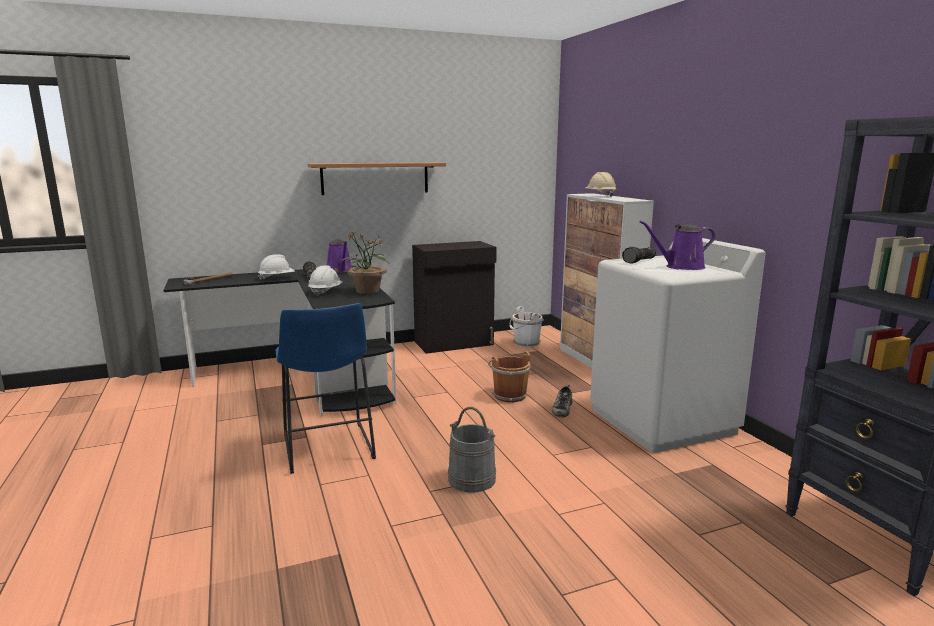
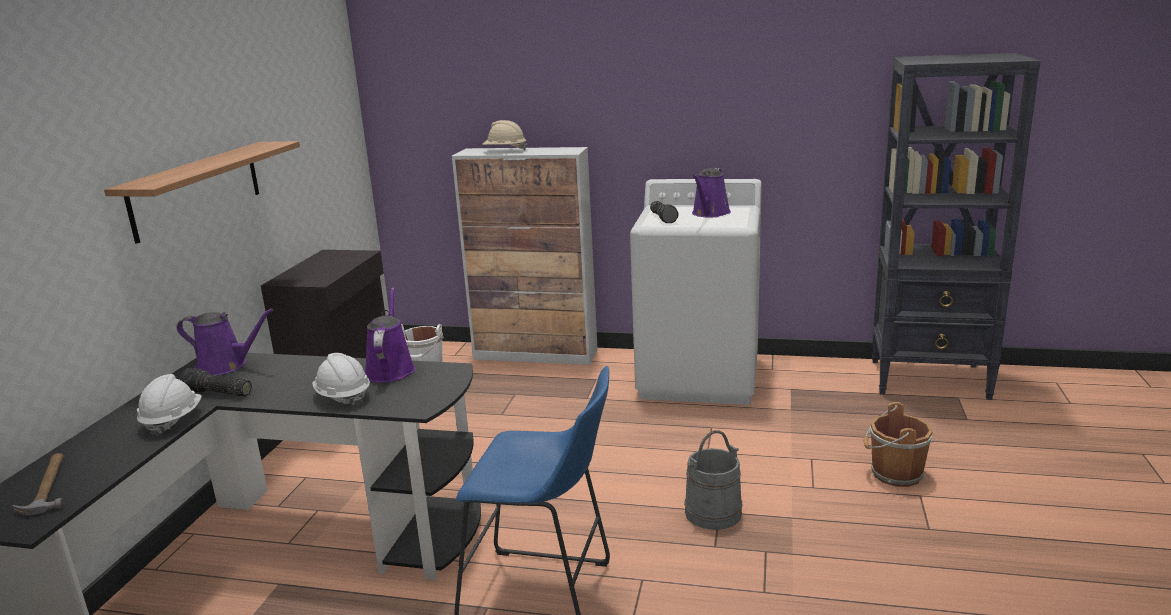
camera: 55 degrees left, 5 degrees up
(367, 291) = (390, 369): potted plant -> purple watering can
(508, 395) = (550, 429): brown bucket -> brown bucket (894, 474)
(561, 408) = (617, 412): shoe -> none

